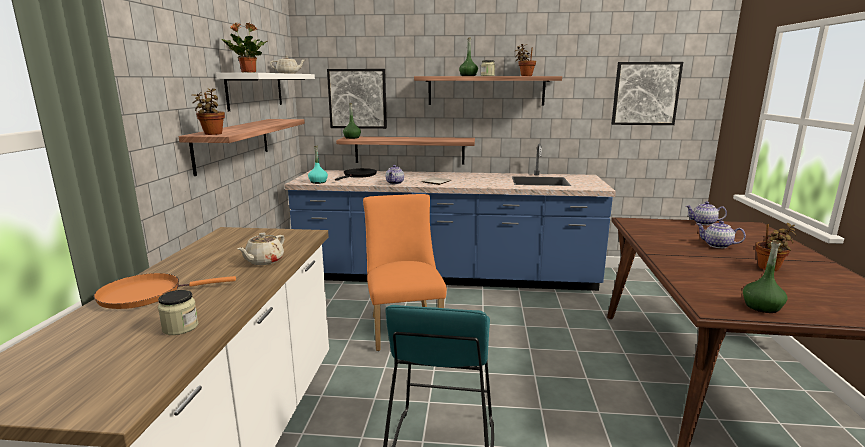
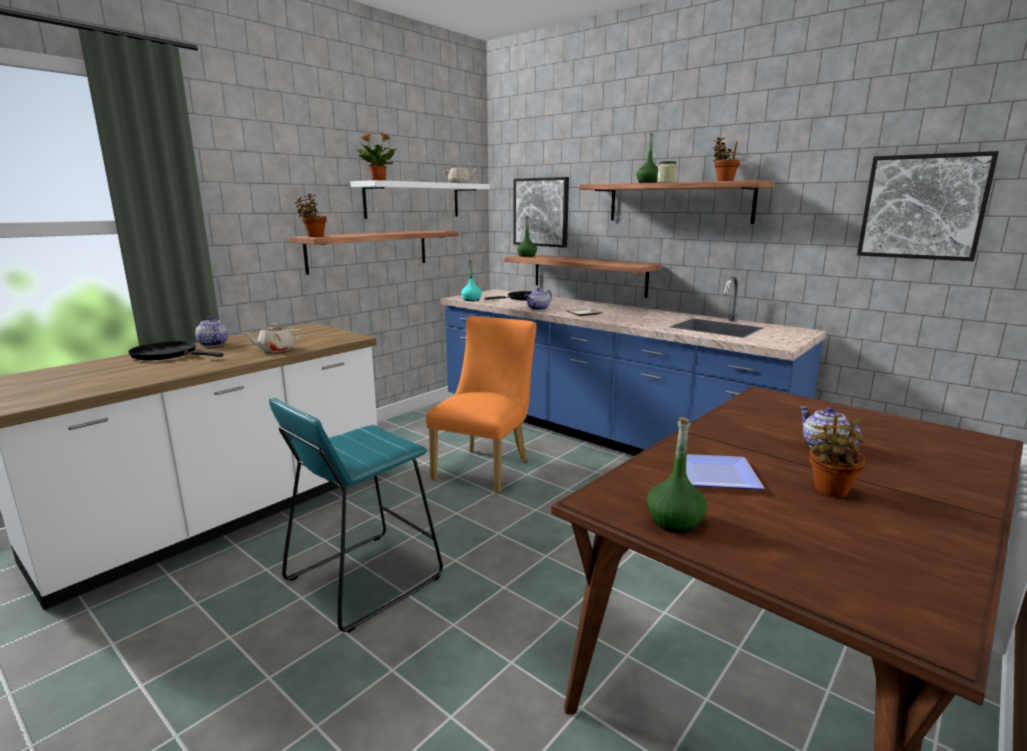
camera: 35 degrees right, 0 degrees up
(146, 294) = (168, 355): orange frying pan -> black frying pan
(180, 327) = (134, 376): jar -> none
(703, 223) = (886, 419): teapot -> teapot (212, 344)
(715, 275) = (713, 474): none -> plate

